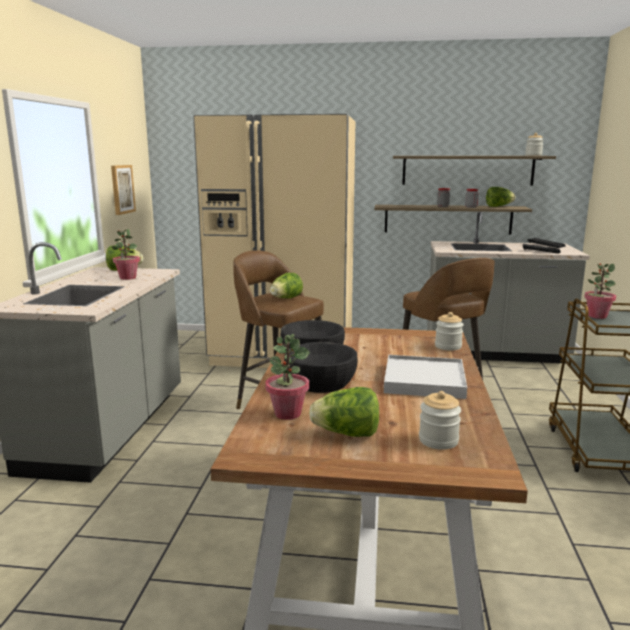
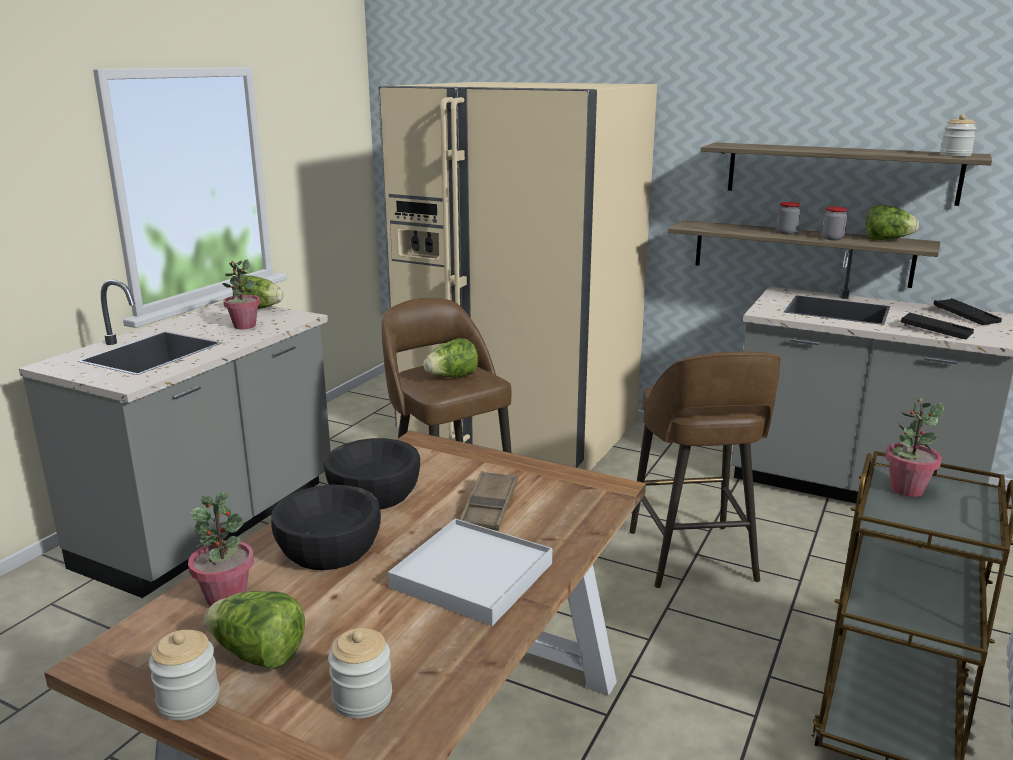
camera: 20 degrees right, 5 degrees up
(122, 189) = (312, 181): picture -> none
(391, 351) = (489, 507): none -> brown tray
(448, 346) = (586, 511): jar -> jar (189, 700)

